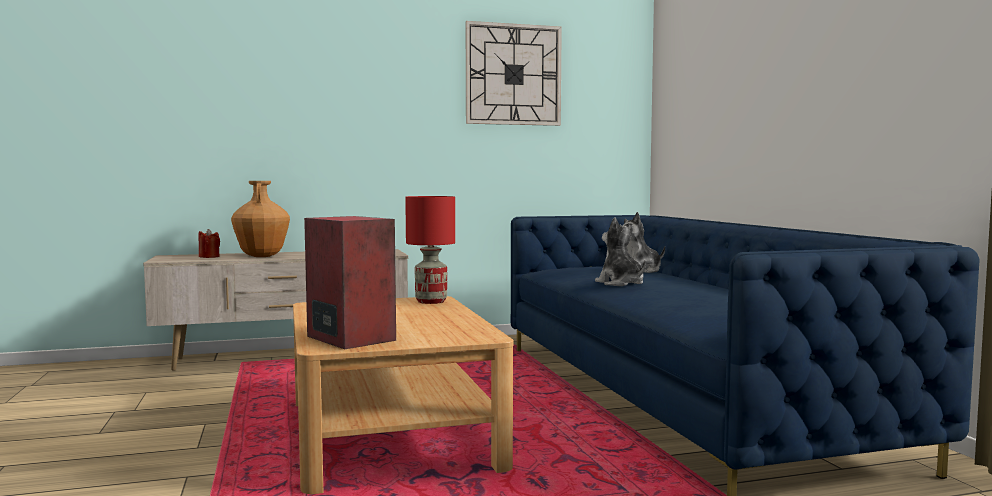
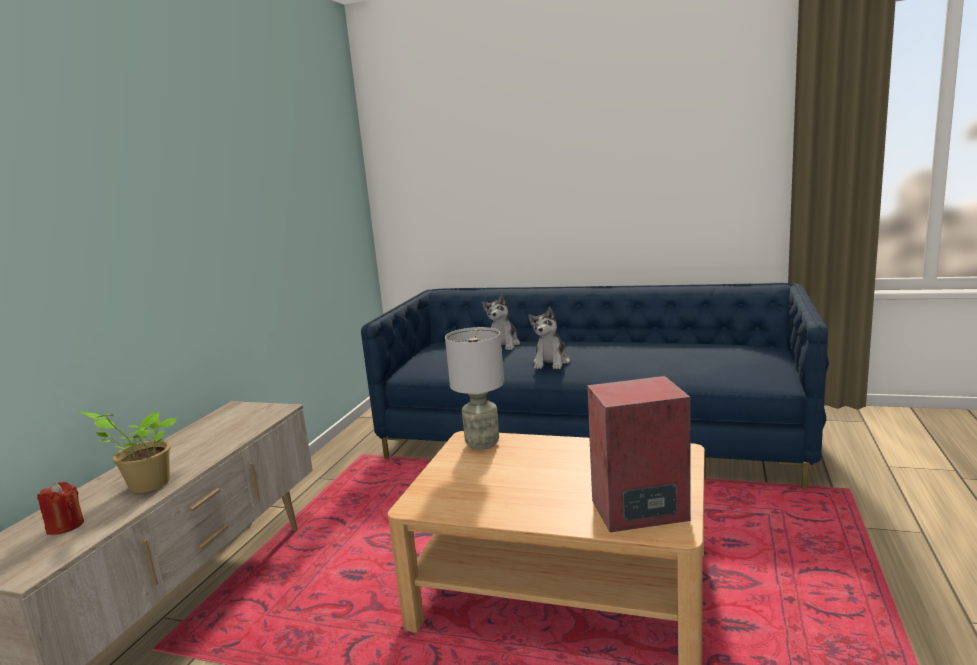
camera: 55 degrees left, 10 degrees up
(262, 256) = (146, 485): brown vase -> potted plant
(431, 301) = (482, 443): red table lamp -> grey table lamp
(513, 74) = (279, 159): wall clock -> none
(620, 283) = (551, 362): plush toy -> plush toy turned 75 degrees counterclockwise

